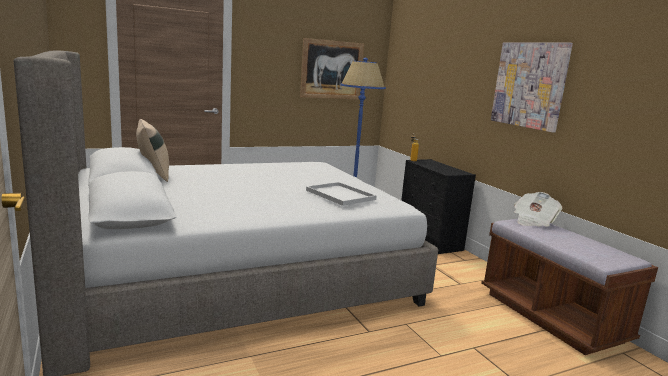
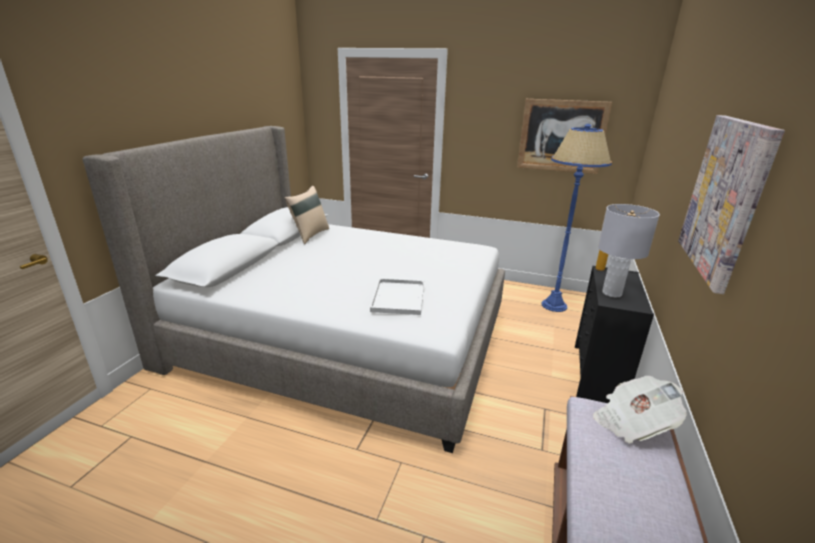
camera: 45 degrees right, 10 degrees up
(441, 170) = (611, 293): none -> grey table lamp

